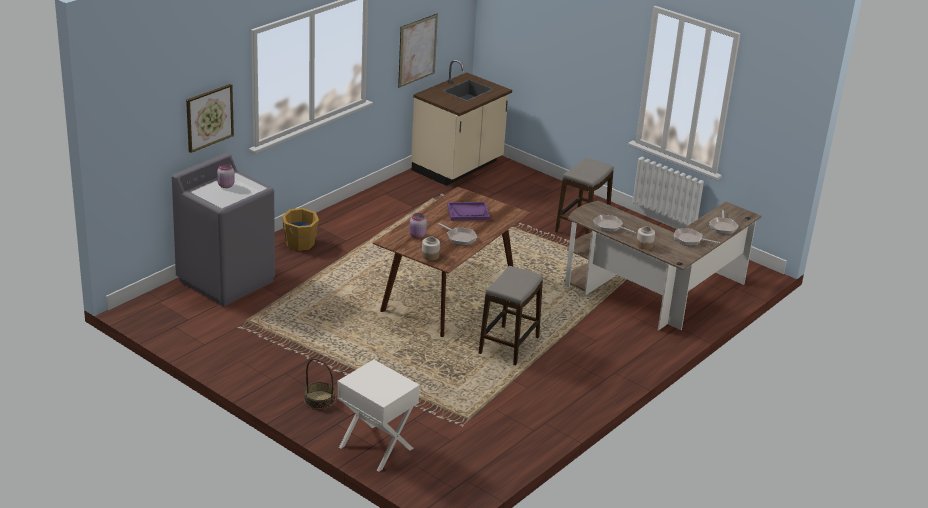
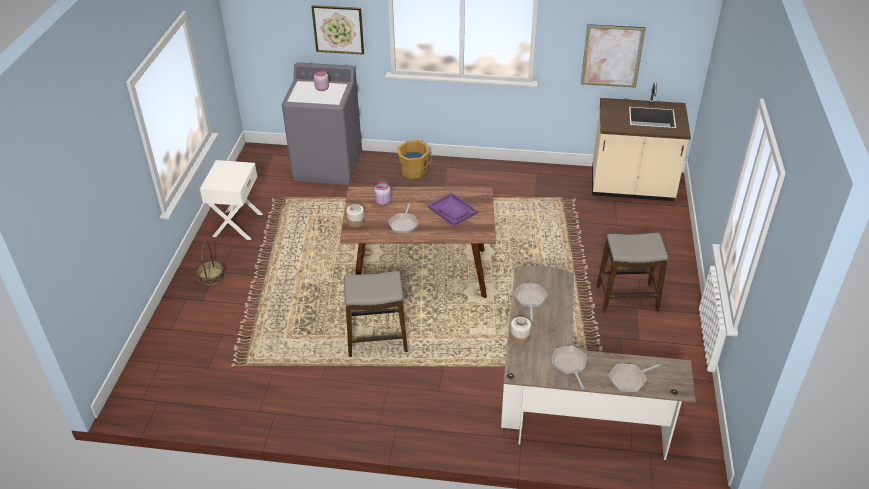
camera: 60 degrees right, 10 degrees up
(375, 448) = (168, 332): white nightstand -> white nightstand (237, 225)

